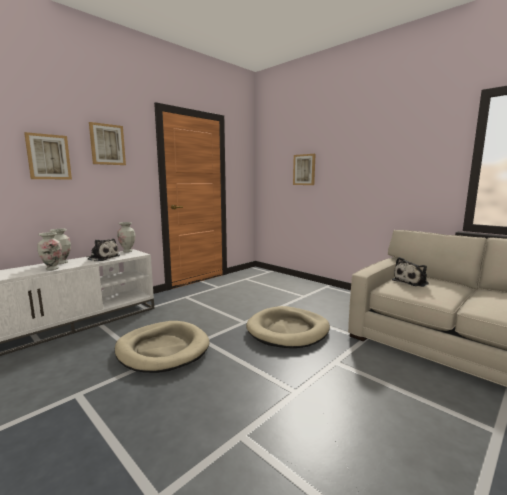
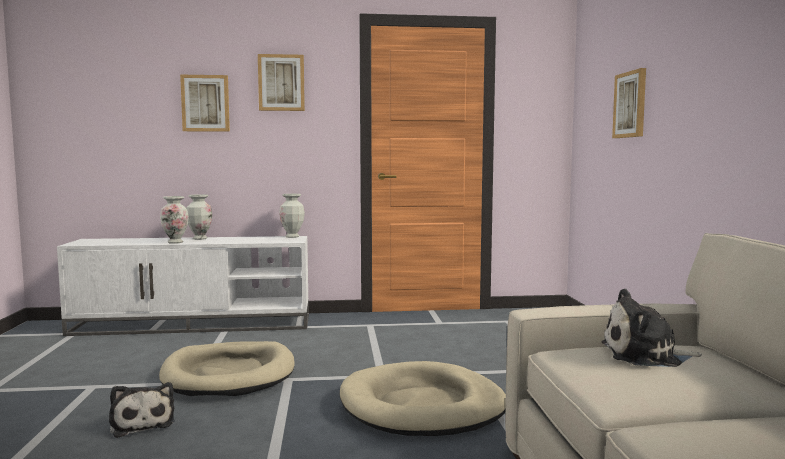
camera: 40 degrees right, 5 degrees down
(102, 258) = (246, 239): plush toy -> plush toy (142, 423)

